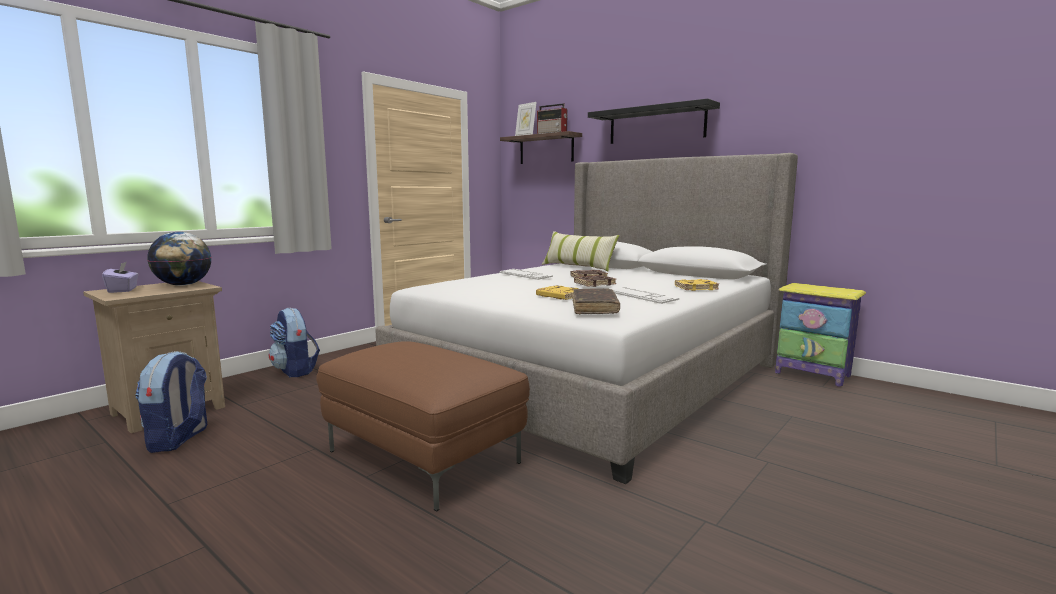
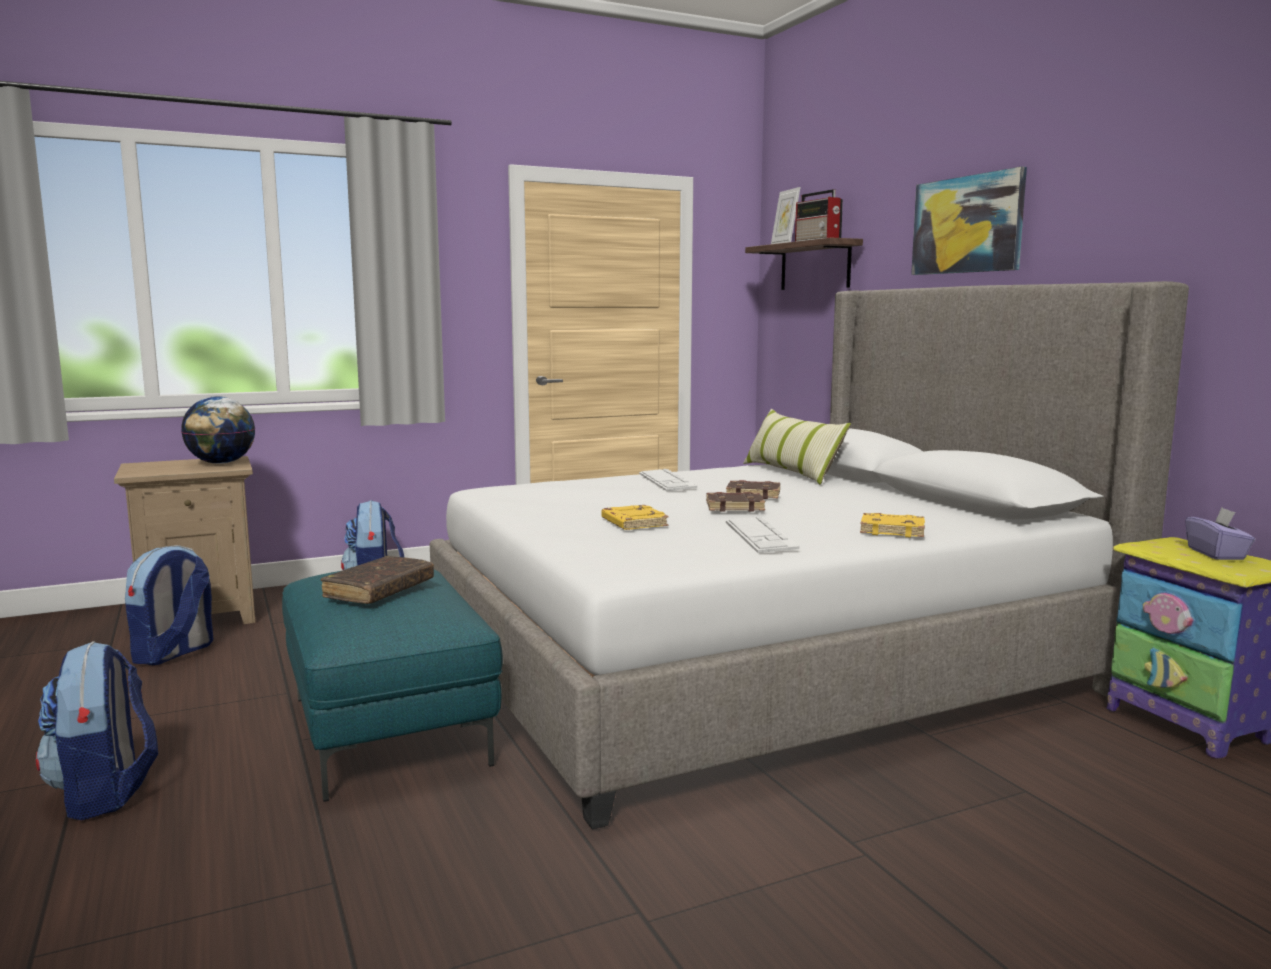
camera: 25 degrees right, 0 degrees up
(123, 290) = (155, 465): purple tissue box -> purple tissue box (1216, 554)
(248, 550) = (105, 793): none -> backpack
(425, 456) = (391, 730): brown ottoman -> turquoise ottoman
(594, 308) = (632, 549): brown book -> brown book (379, 590)
(656, 125) = (967, 225): black shelf -> picture

